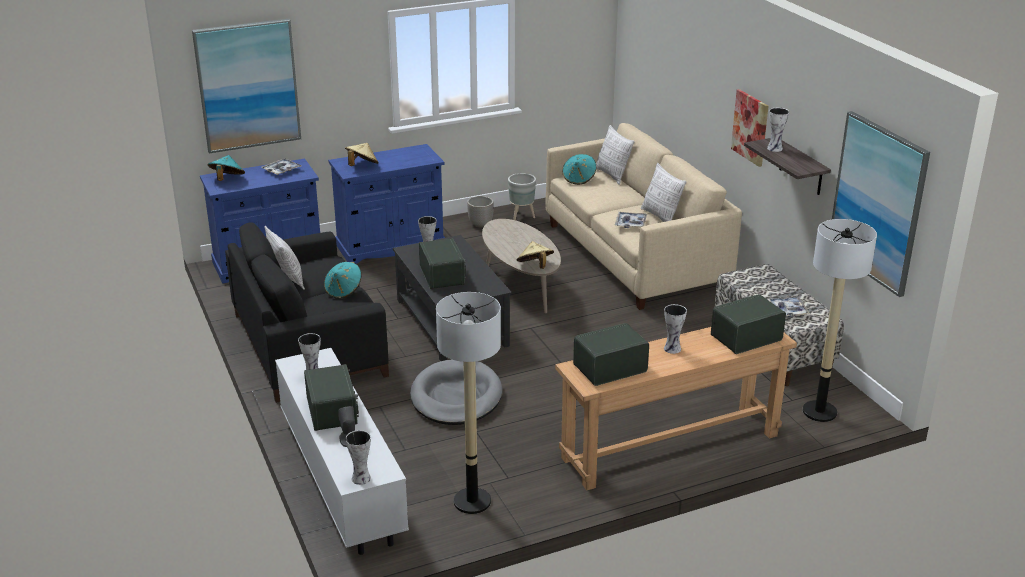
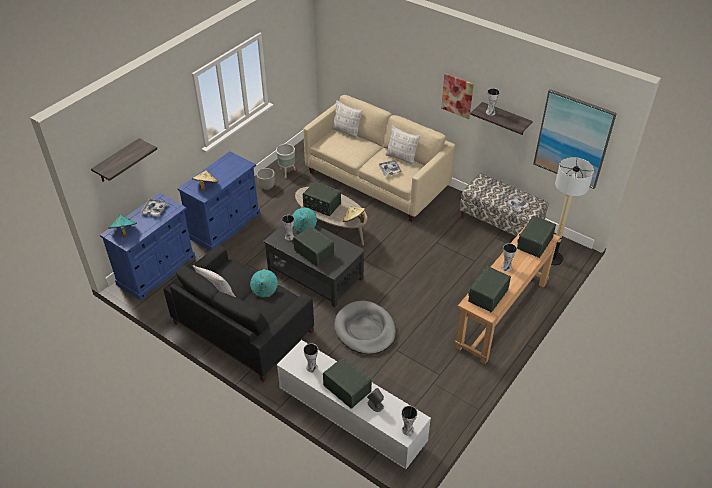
camera: 30 degrees left, 15 degrees up
(248, 85) = (117, 161): picture -> shelf
(472, 501) = (434, 400): floor lamp -> none
(509, 241) = (321, 205): none -> radio
(579, 179) = (330, 142): turquoise hat -> turquoise hat (304, 226)

